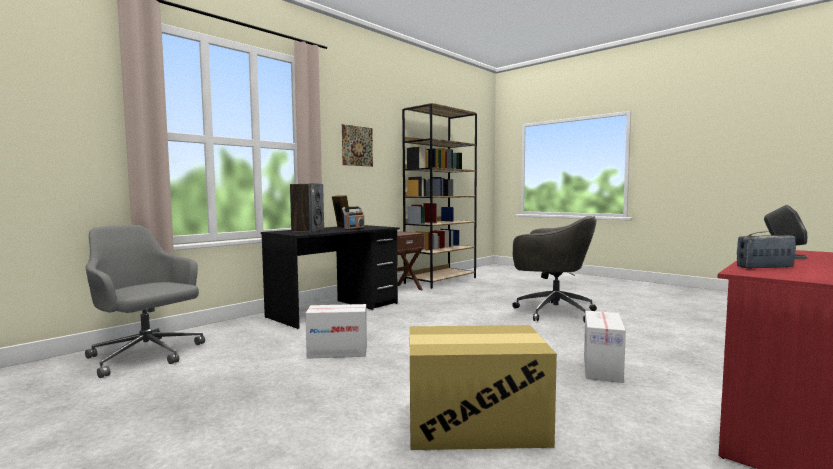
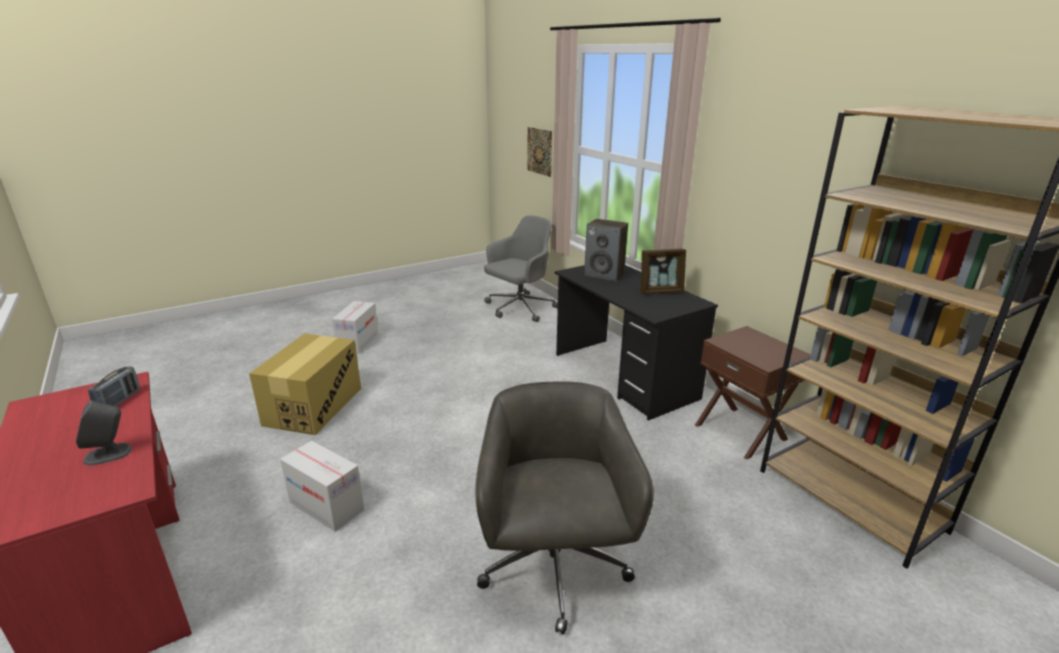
camera: 105 degrees right, 20 degrees up
(337, 352) = (480, 370): cardboard box -> cardboard box (358, 342)
(354, 229) = (624, 295): radio -> none
(357, 146) = (768, 181): picture -> picture (539, 151)
(552, 312) = (554, 569): grey office chair -> grey office chair turned 135 degrees clockwise

